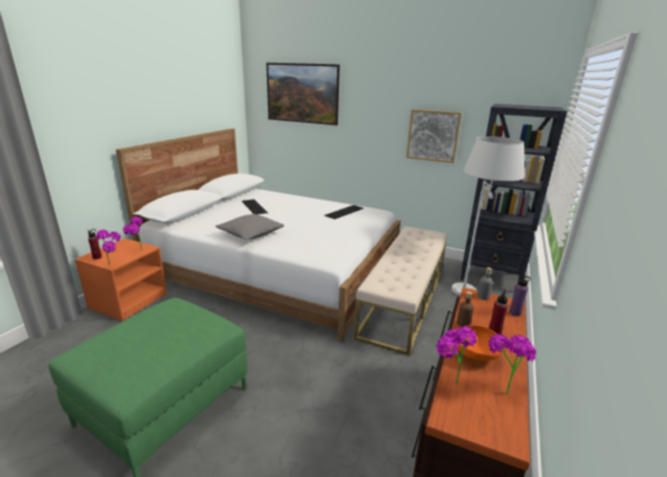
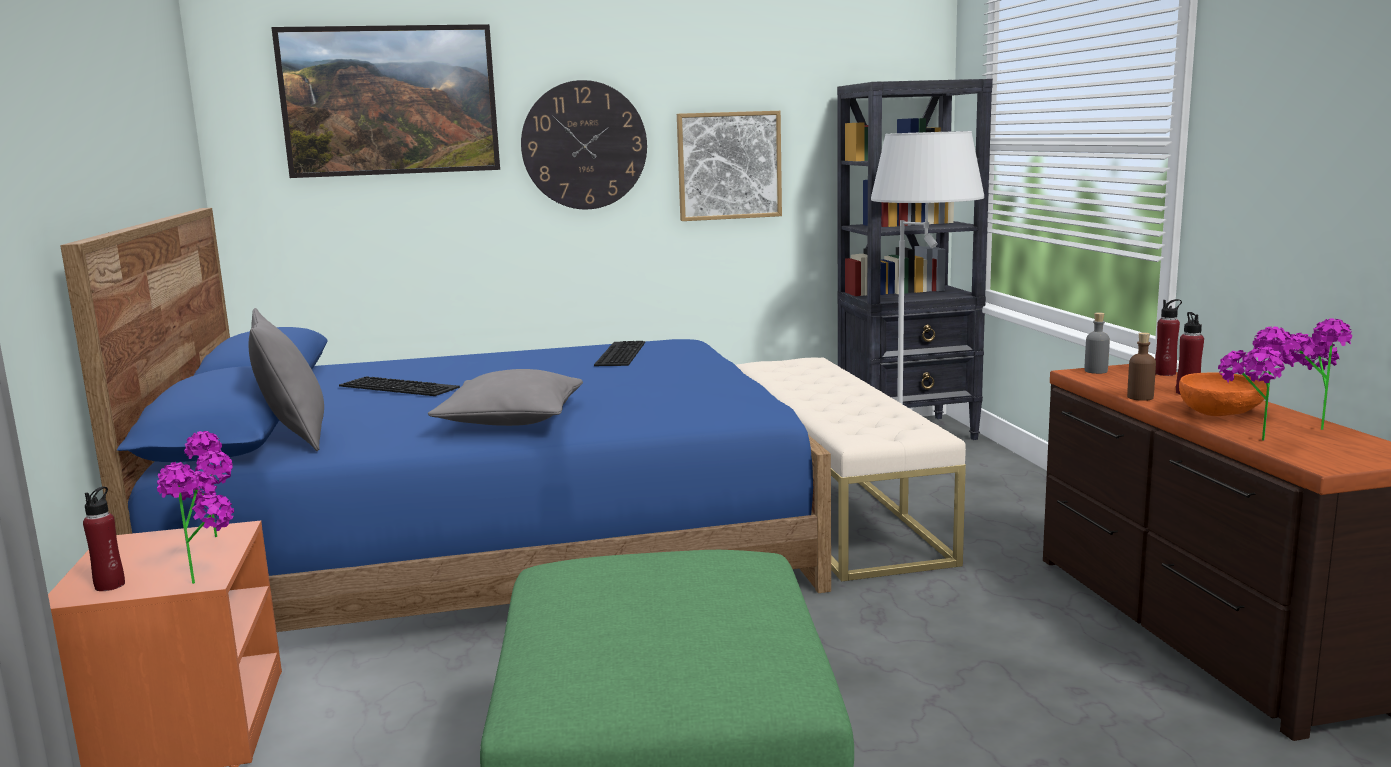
camera: 35 degrees left, 10 degrees down
(193, 220) = (294, 437): none -> grey pillow
(277, 269) = (495, 541): white bed -> blue bed
(371, 119) = (584, 145): none -> wall clock
(515, 312) = (1165, 373): purple bottle -> red bottle

